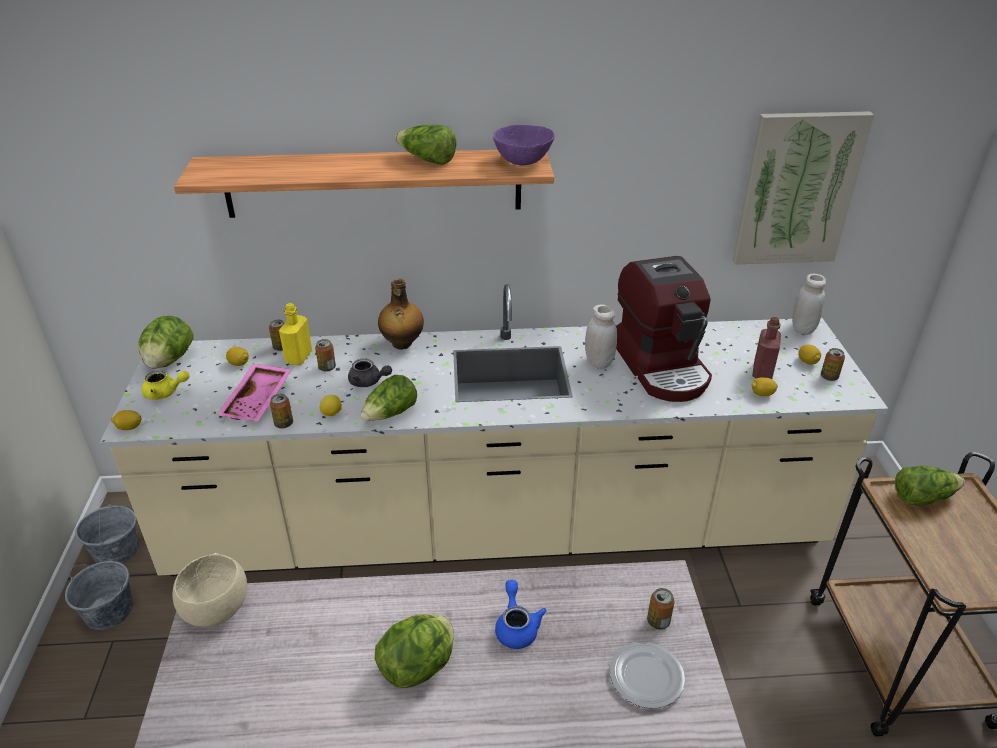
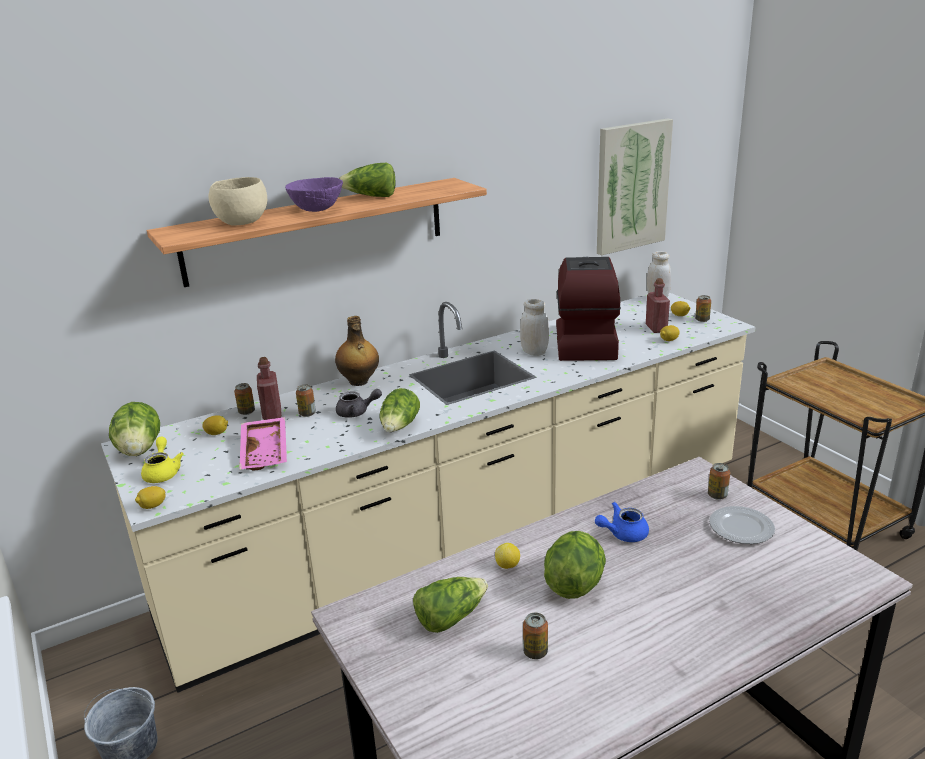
camera: 25 degrees left, 10 degrees down
(117, 551) = (96, 695): grey bucket -> none
(165, 393) = (163, 472): yellow teapot -> yellow teapot turned 75 degrees counterclockwise
(216, 611) = (361, 615): beige bowl -> beige bowl (242, 223)
(284, 424) = (309, 459): can -> can (535, 652)
(299, 357) = (272, 414): yellow bottle -> red bottle
(332, 414) = (347, 441): lemon -> lemon (508, 566)
(516, 627) = (623, 534): blue teapot -> blue teapot turned 75 degrees counterclockwise
(523, 161) = (449, 185): purple bowl -> purple bowl (317, 209)
(662, 366) = (584, 343): coffee machine -> coffee machine turned 135 degrees counterclockwise
(922, 497) = (807, 379): lettuce -> lettuce (450, 617)

